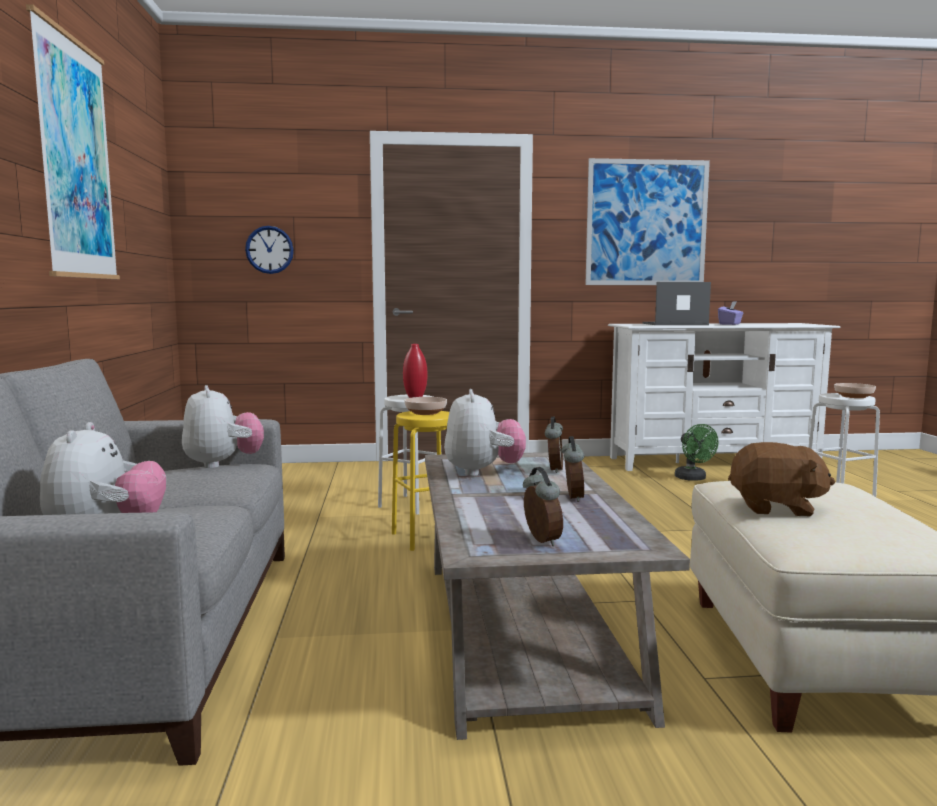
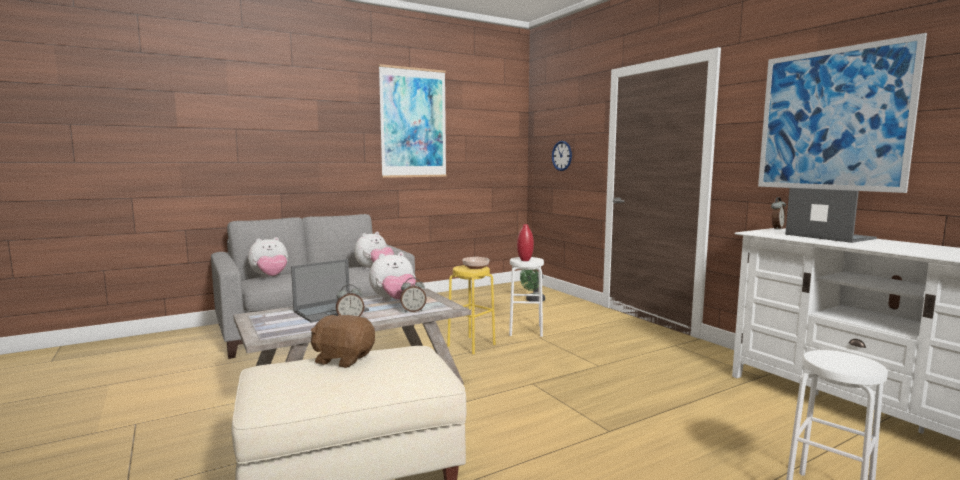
camera: 65 degrees right, 0 degrees up
(506, 503) = (332, 311): none -> laptop
(540, 541) = (269, 322): alarm clock -> alarm clock (776, 228)
(693, 479) = (763, 407): green fan -> green fan (533, 301)
(730, 324) = (900, 246): purple tissue box -> none
(776, 508) = (343, 359): brown plush toy -> brown plush toy turned 120 degrees clockwise
(854, 396) = (846, 365): bowl -> none

